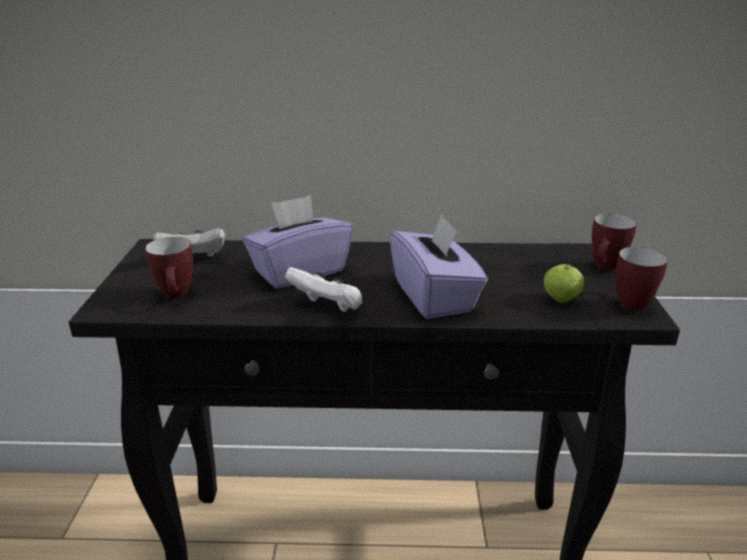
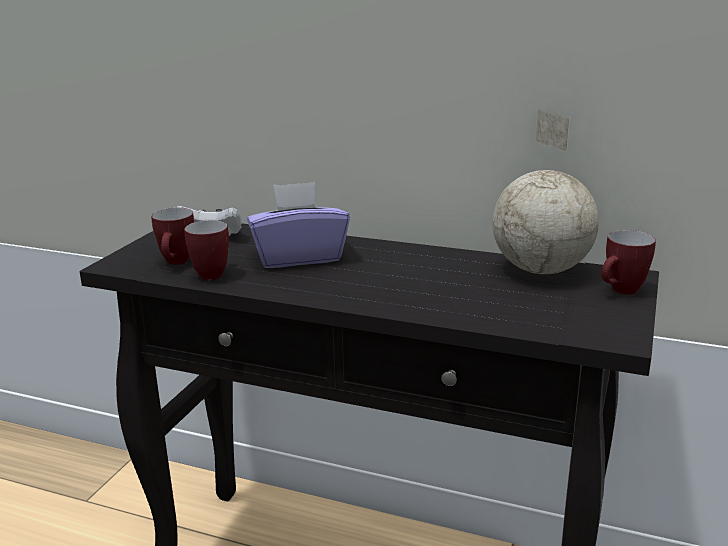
camera: 20 degrees right, 5 degrees down
(328, 307) = (300, 289): white game controller -> none
(434, 296) = (410, 293): purple tissue box -> none
(525, 255) = (541, 269): none -> globe
(561, 299) = (541, 312): apple -> none
(628, 302) = (616, 325): mug -> mug (213, 273)

